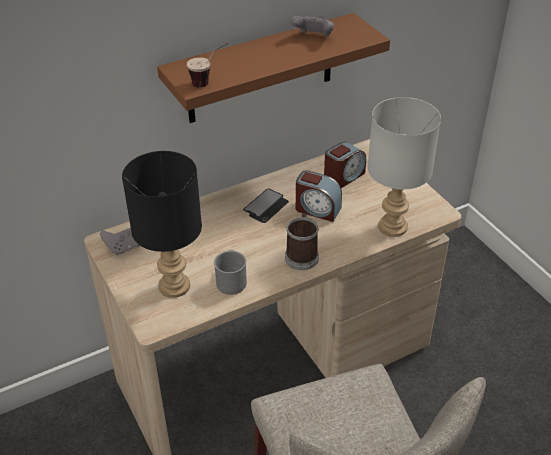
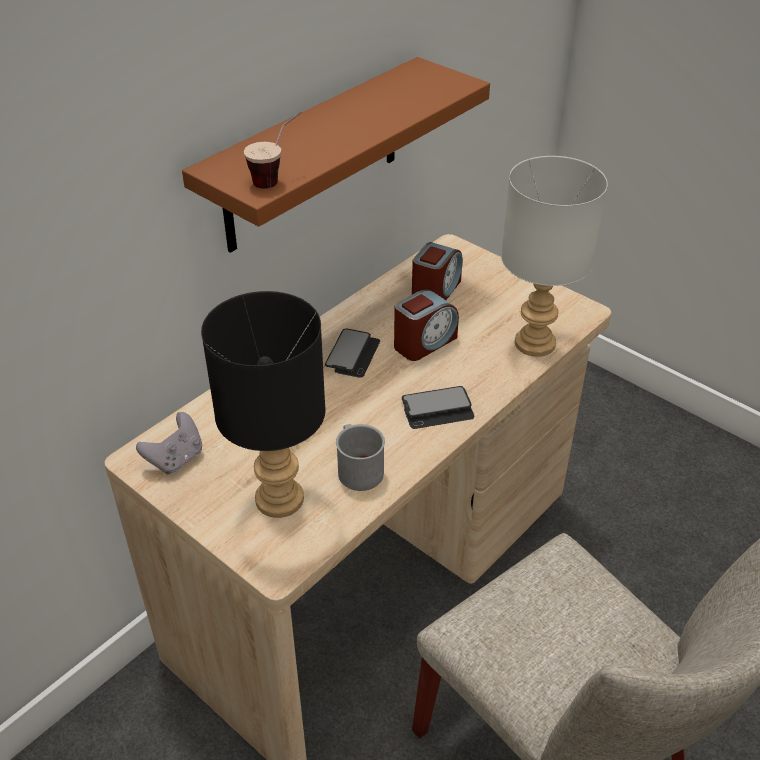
camera: 20 degrees left, 0 degrees up
(302, 255) = (437, 409): mug -> phone
(313, 37) = (386, 95): grey game controller -> none
(317, 209) = (424, 342): alarm clock -> alarm clock turned 45 degrees counterclockwise

